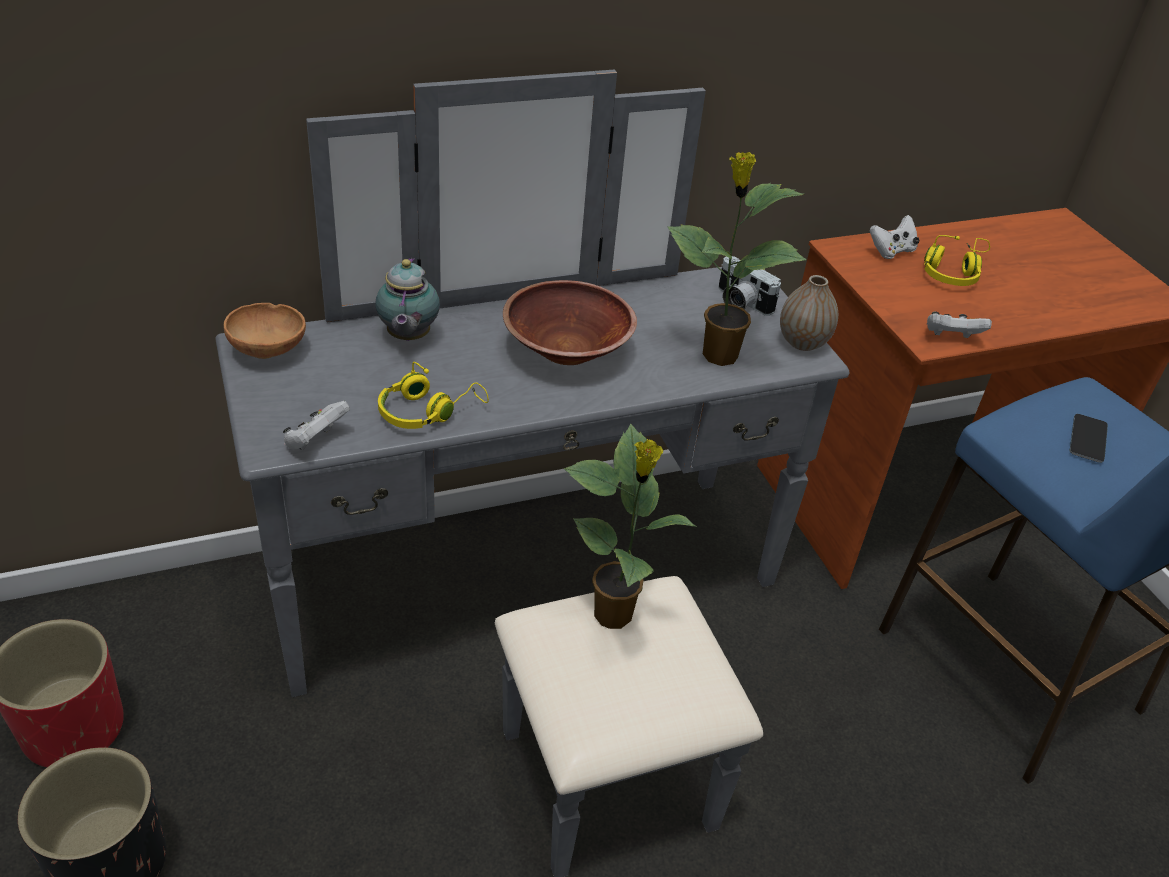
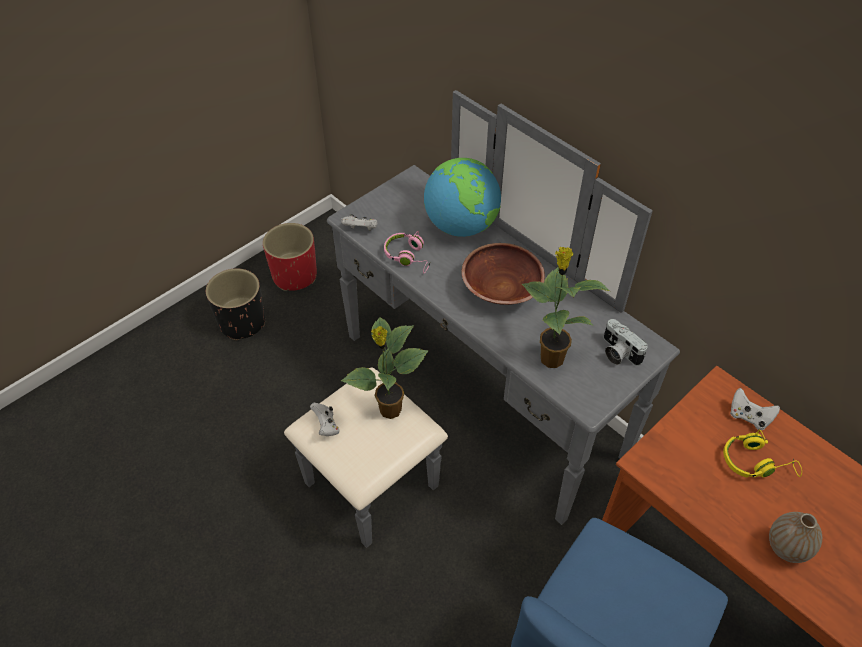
camera: 70 degrees right, 10 degrees up
(269, 350) = (414, 185): brown bowl -> none
(407, 337) = (461, 225): teapot -> globe
(428, 411) = (409, 257): yellow headphones -> pink headphones
(740, 303) = (618, 353): camera -> camera turned 60 degrees counterclockwise
(802, 342) = (600, 397): vase -> vase (786, 547)
(950, 337) = (659, 475): white game controller -> white game controller (326, 426)
(1088, 438) = (625, 594): phone -> none

